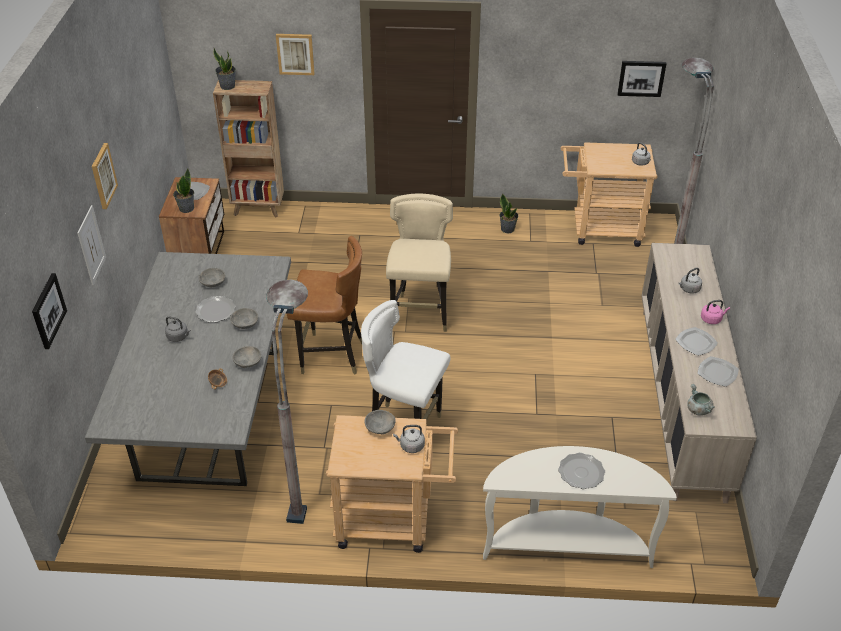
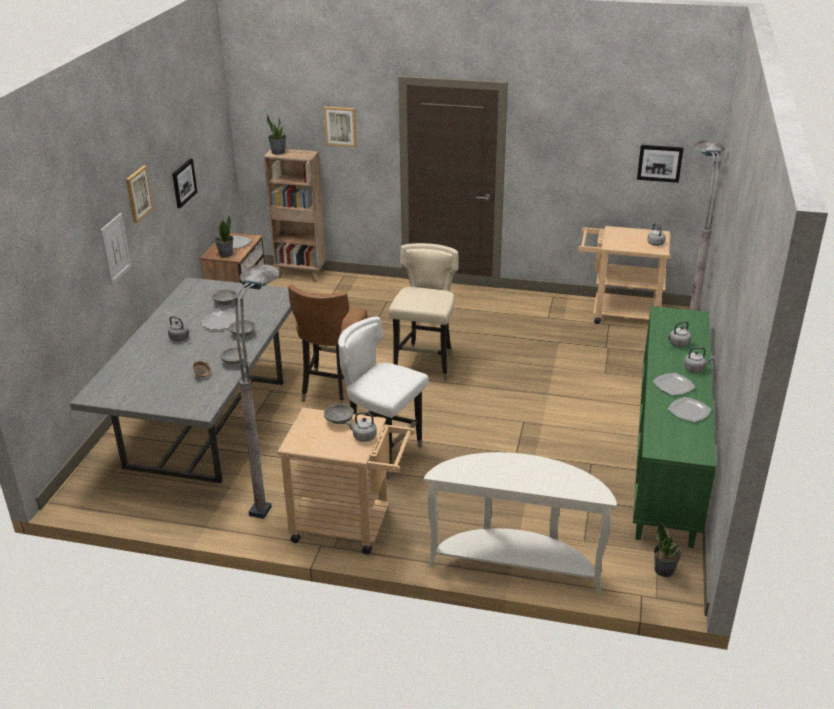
camera: 10 degrees right, 10 degrees down
(48, 311) = (55, 283): picture -> picture (183, 183)
(331, 356) = (332, 390): brown chair -> brown chair turned 90 degrees clockwise
(507, 229) = (528, 306): potted plant -> potted plant (664, 570)
(581, 472) = (525, 475): plate -> none
(682, 398) = (667, 455): beige cabinet -> green cabinet
(698, 409) = (660, 438): grey cooking pot -> none
(712, 319) = (695, 369): pink kettle -> grey kettle

